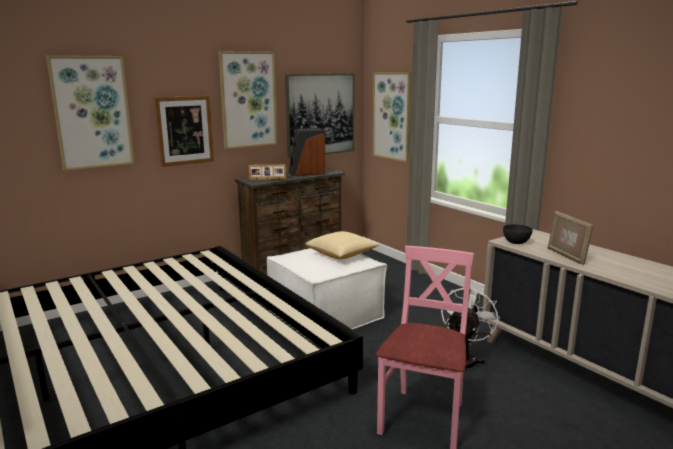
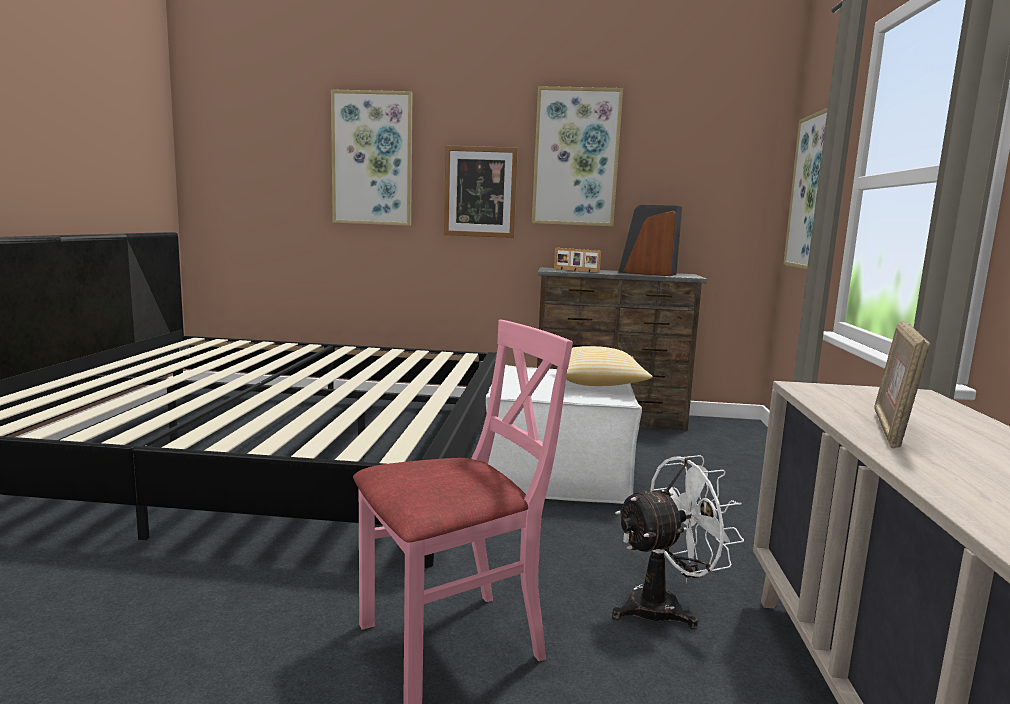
camera: 40 degrees right, 5 degrees down
(320, 114) = (698, 189): picture -> none
(516, 242) = (828, 393): grey bowl -> none

